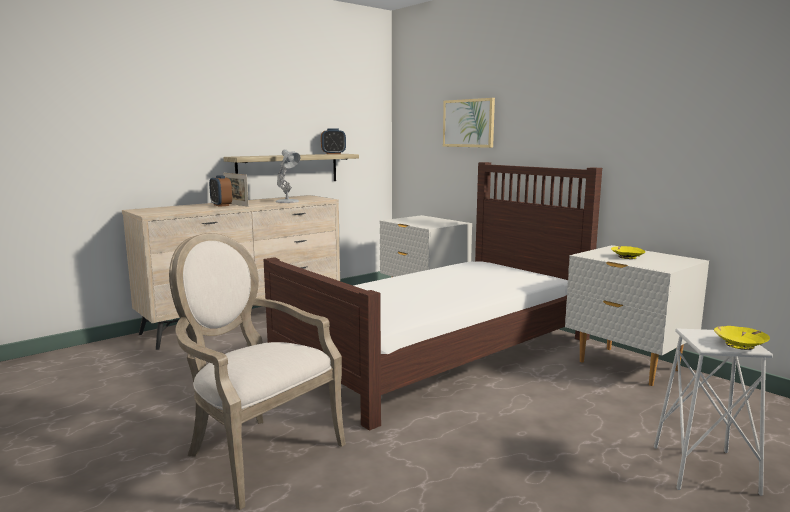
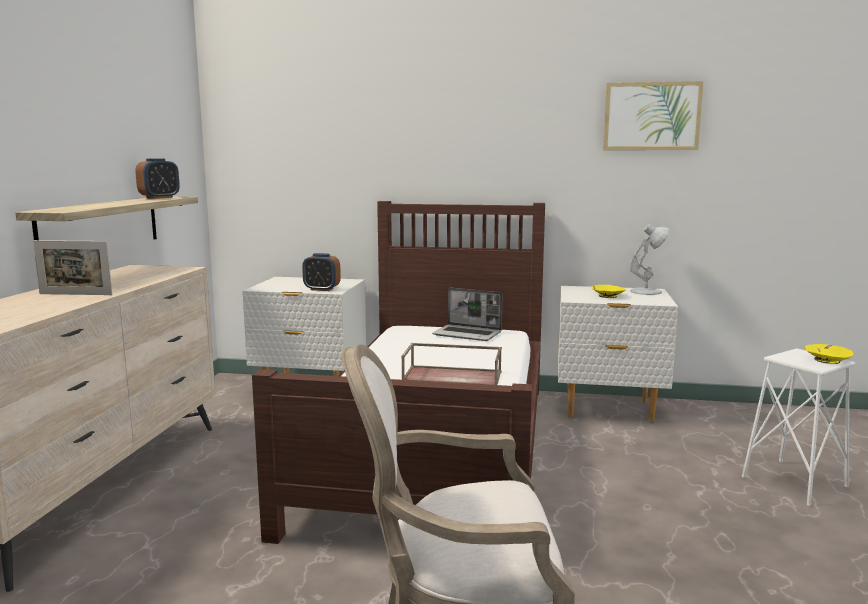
camera: 40 degrees left, 0 degrees up
(221, 205) = (51, 299): alarm clock -> alarm clock (322, 289)
(288, 201) = (144, 279): white table lamp -> white table lamp (647, 291)
(434, 294) = (453, 376): none -> brown tray
(468, 123) = (350, 151): picture -> picture (651, 116)
(511, 274) = (468, 334): none -> laptop

